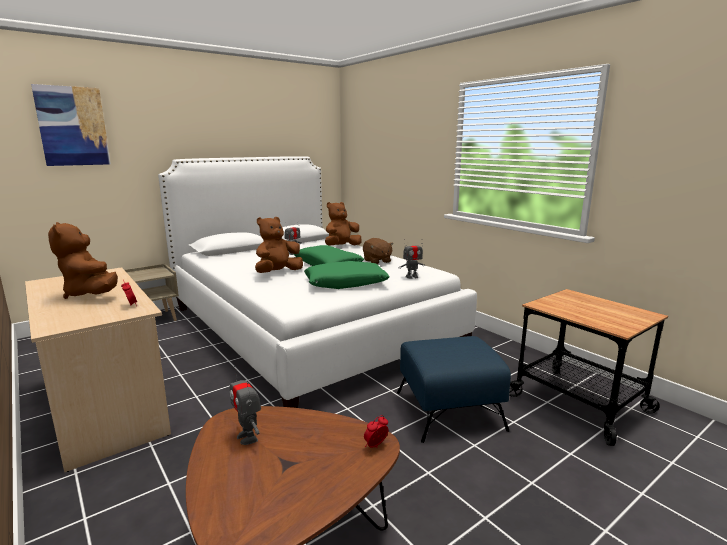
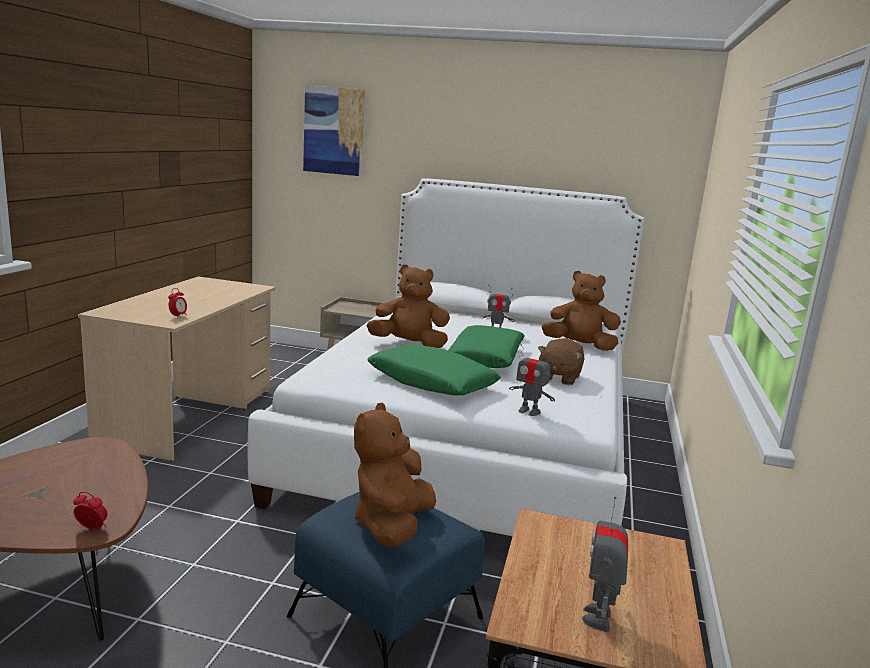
camera: 50 degrees right, 0 degrees up
(91, 294) = (190, 299): brown plush toy -> brown plush toy (392, 526)
(248, 437) = (72, 462): toy robot -> toy robot (598, 617)

